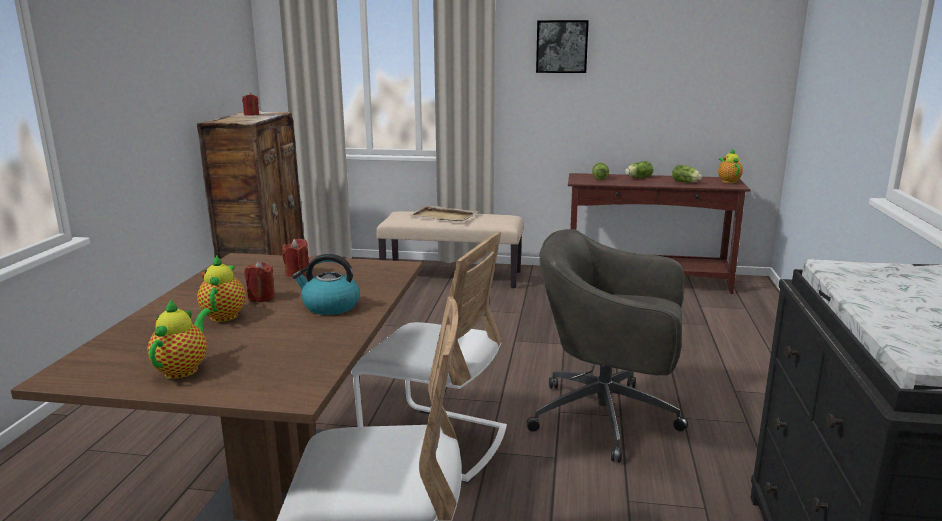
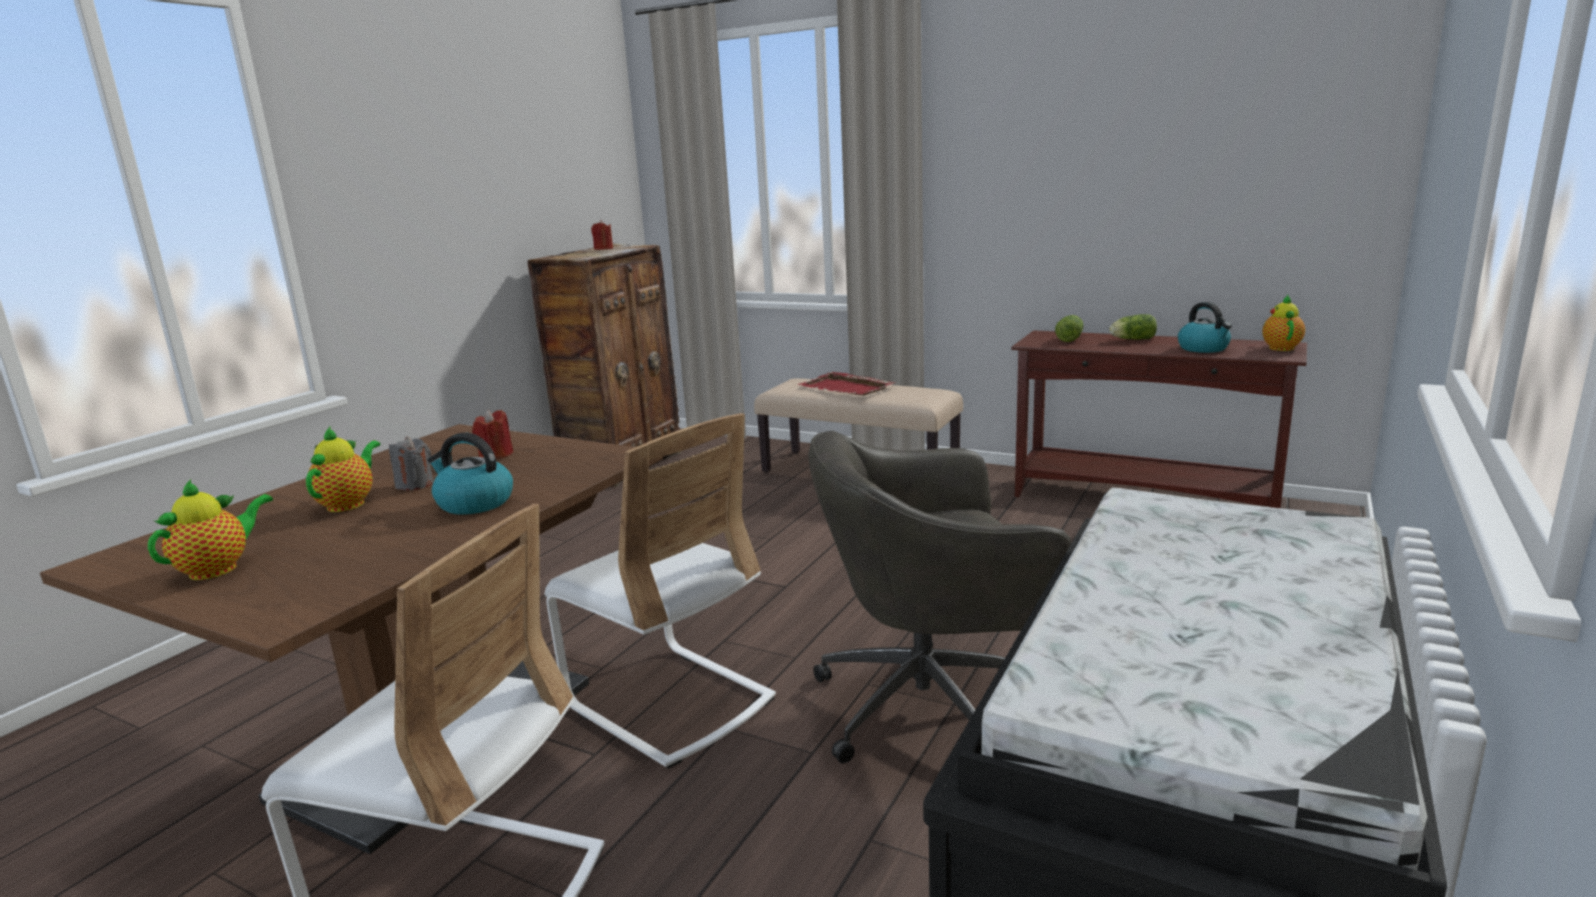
camera: 20 degrees right, 0 degrees up
(261, 298) = (415, 484): red candle -> grey candle
(444, 216) = (847, 388): beige tray -> red tray
(562, 46) = (1022, 142): picture -> none
(608, 418) = (932, 705): grey office chair -> grey office chair turned 45 degrees counterclockwise
(686, 182) = (1204, 348): lettuce -> kettle

